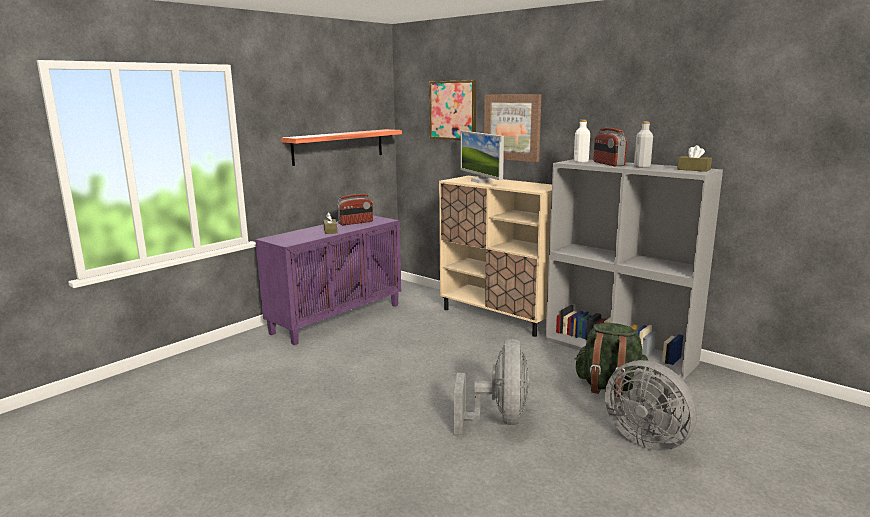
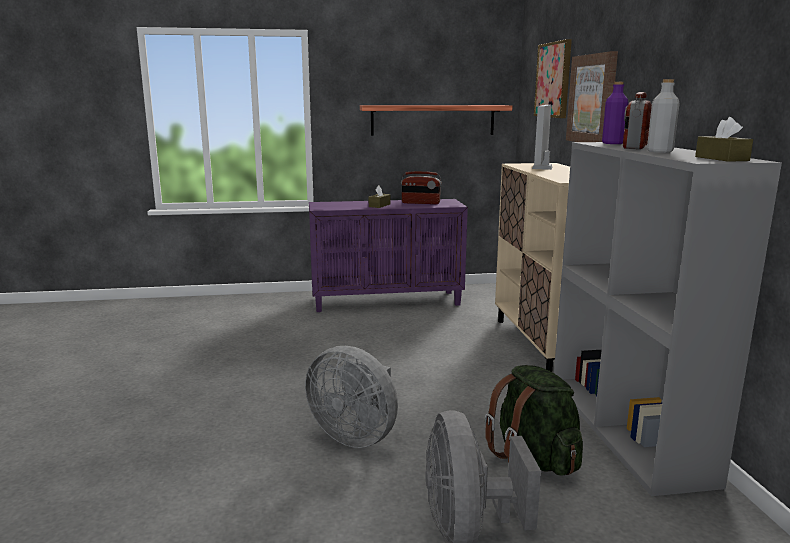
camera: 40 degrees right, 0 degrees up
(499, 419) = (355, 435): grey fan -> grey fan turned 75 degrees clockwise
(581, 162) = (612, 143): white bottle -> purple bottle

